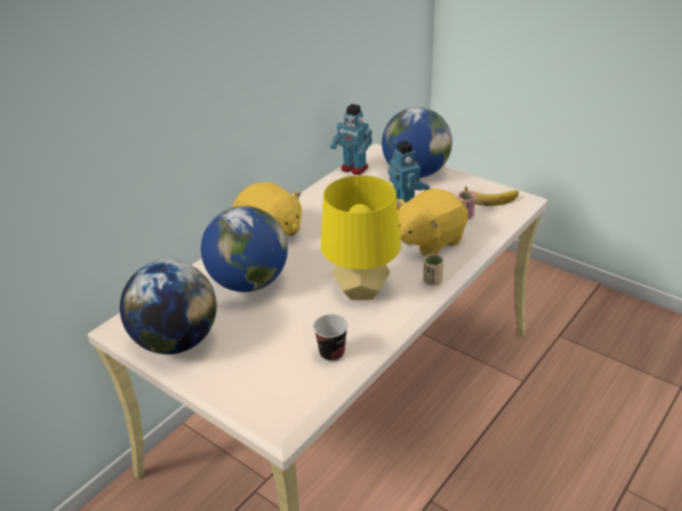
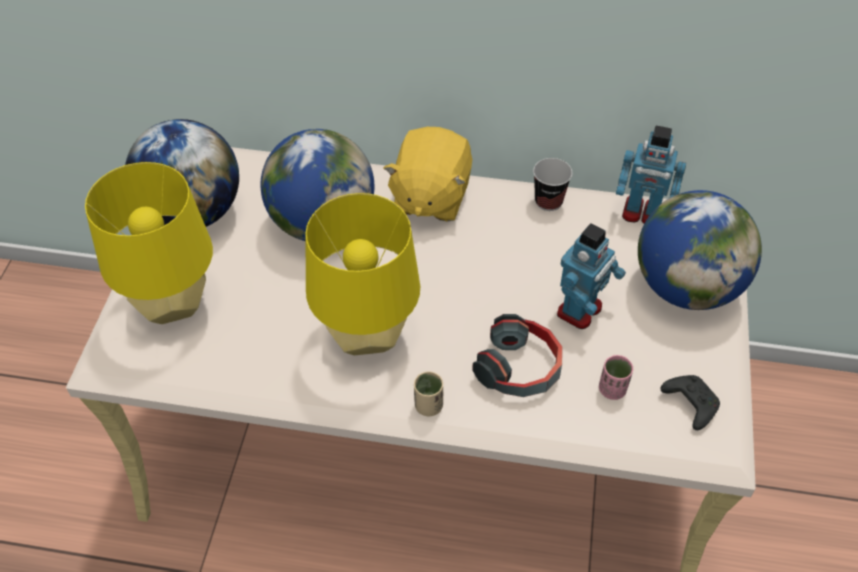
camera: 60 degrees right, 15 degrees up
(258, 374) = (173, 305): none -> yellow table lamp
(332, 353) = (235, 357): cup -> cup (548, 201)
(354, 169) = (642, 213): toy robot -> toy robot turned 75 degrees counterclockwise
(429, 241) = (520, 368): yellow plush toy -> headphones
(490, 197) = (689, 404): banana -> black game controller

